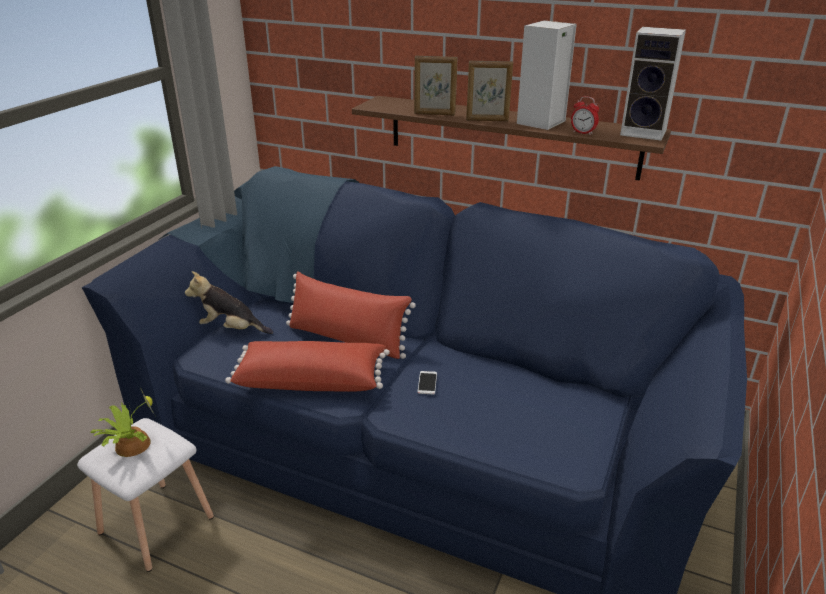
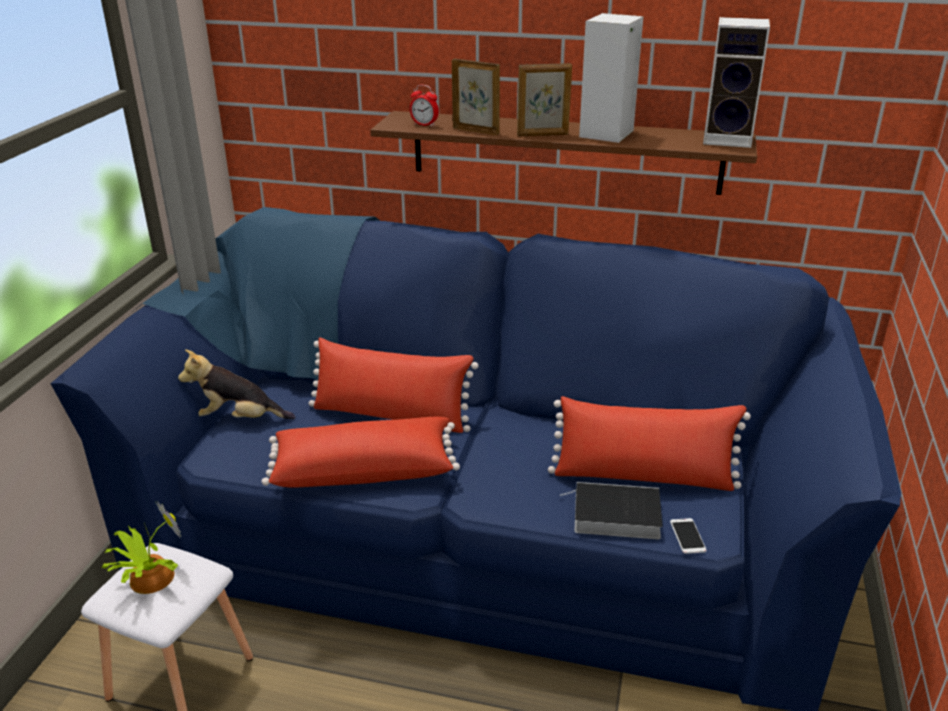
camera: 10 degrees left, 0 degrees up
(427, 383) = (506, 457): phone -> phone (687, 536)
(434, 114) = (476, 131): picture frame -> picture frame turned 150 degrees counterclockwise
(501, 442) = (613, 516): none -> book
(537, 412) = (643, 477): none -> red pillow
(583, 133) = (660, 144): alarm clock -> alarm clock (424, 125)

